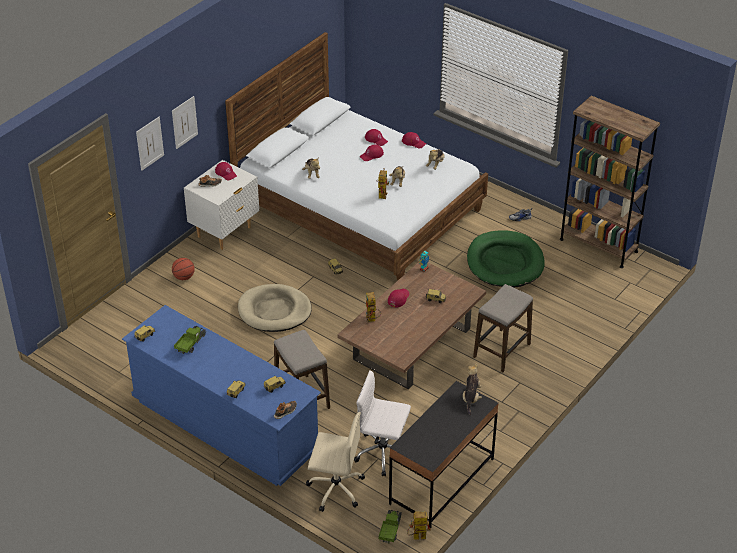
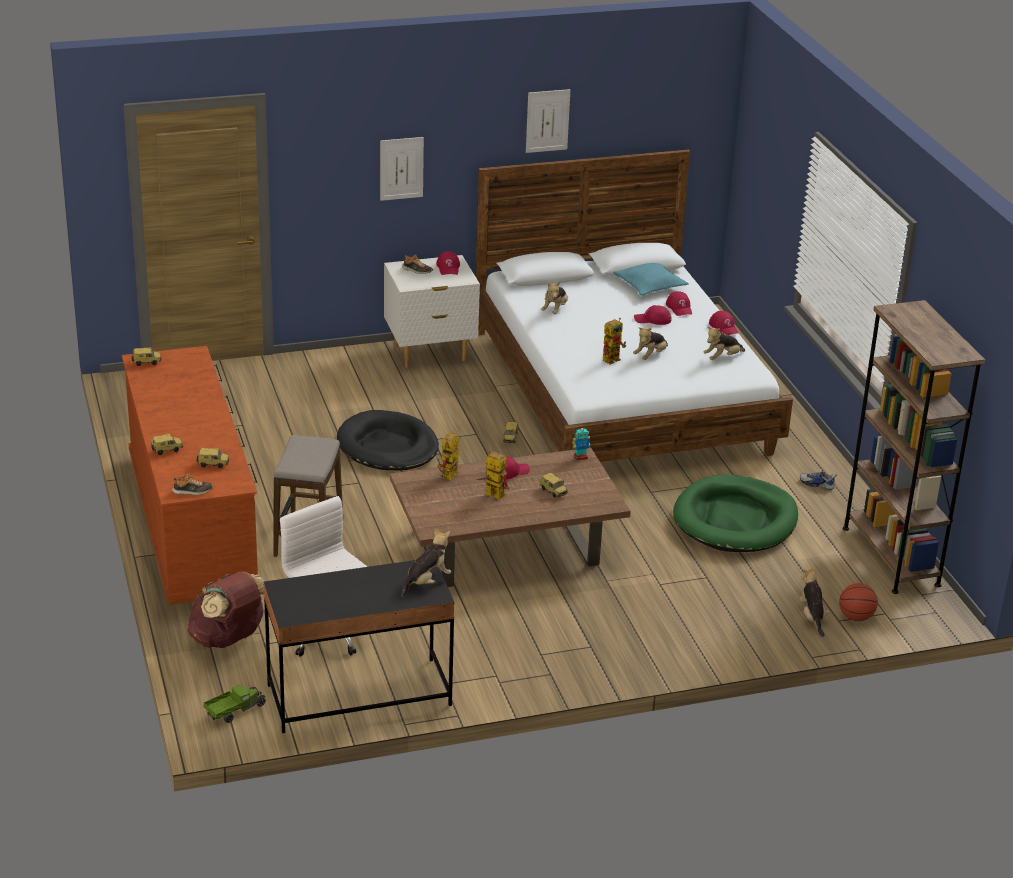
camera: 35 degrees right, 10 degrees down
(149, 143) = (334, 170): picture -> picture (547, 121)
(184, 277) = (331, 375): basketball -> basketball (856, 617)
(190, 344) = (182, 389): toy truck -> none
(225, 425) = (192, 524): blue dresser -> brown dresser
(274, 311) = (388, 446): beige dog bed -> black dog bed
(335, 488) = (229, 639): beige office chair -> brown backpack
(343, 131) = (650, 286): none -> turquoise pillow
(416, 537) = (255, 733): toy robot -> toy robot (490, 494)
(502, 350) = (611, 604): stool -> none
(601, 304) = (812, 617): none -> plush toy

